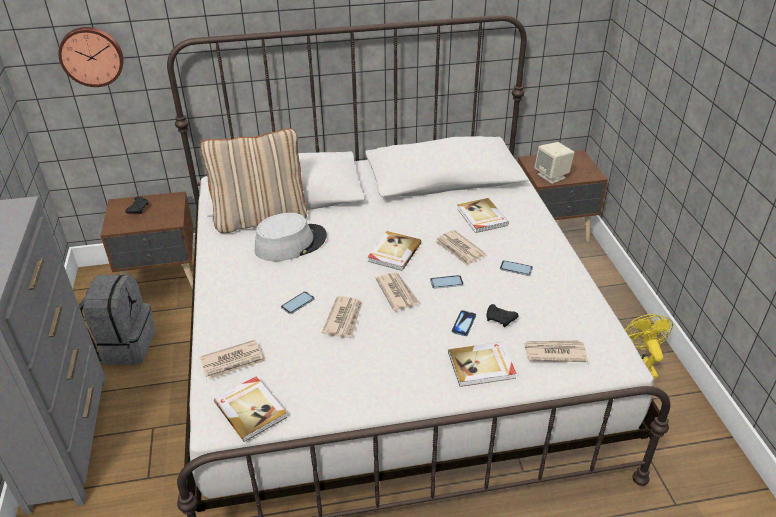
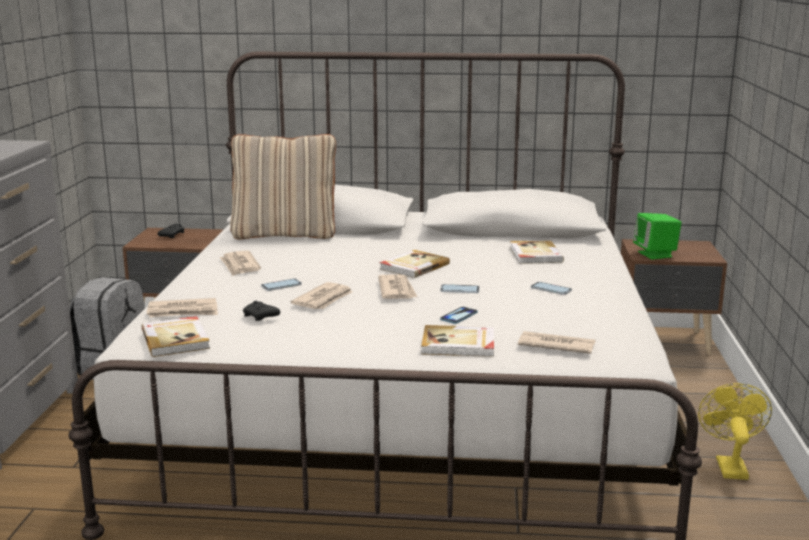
camera: 15 degrees right, 20 degrees down
(92, 56) = (158, 65): wall clock -> none
(290, 243) = (304, 251): grey hat -> none
(459, 250) = (492, 272): newspaper -> newspaper (239, 266)
(500, 319) = (505, 318): black game controller -> black game controller (261, 317)
(552, 176) = (655, 254): beige speaker -> green speaker

